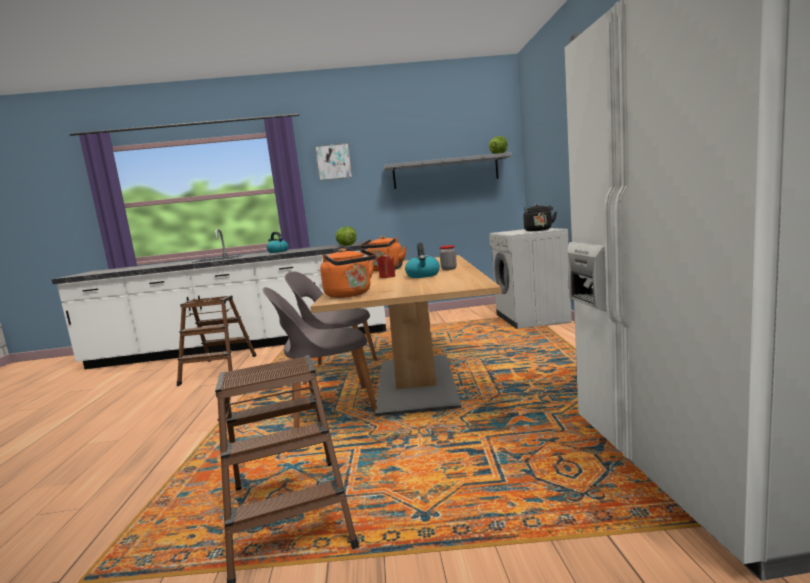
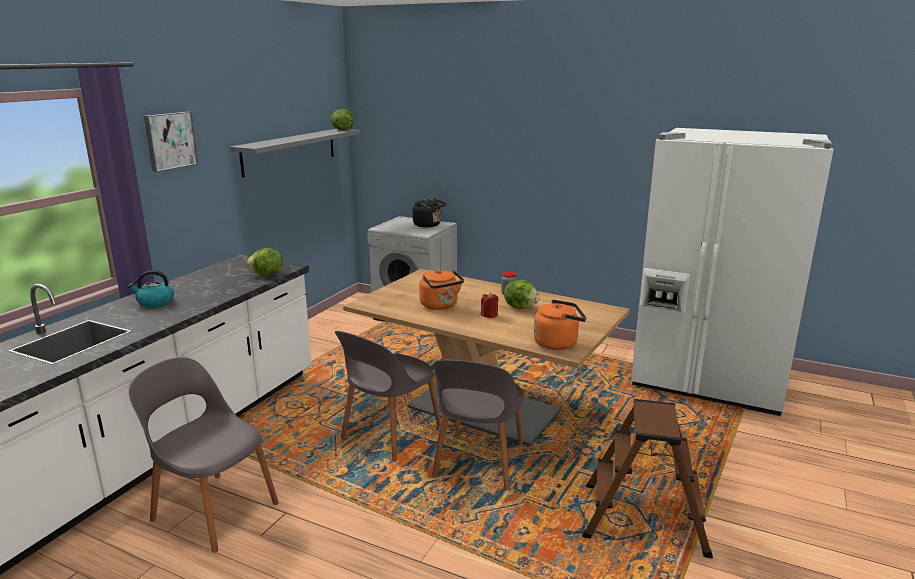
camera: 60 degrees left, 10 degrees up
(220, 369) = (213, 509): brown step ladder -> grey chair
(423, 275) = (521, 307): kettle -> lettuce

